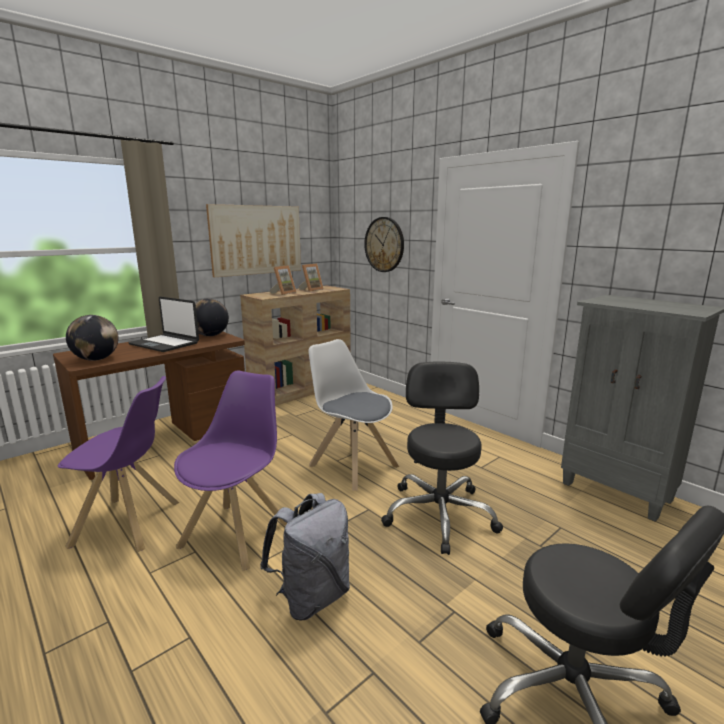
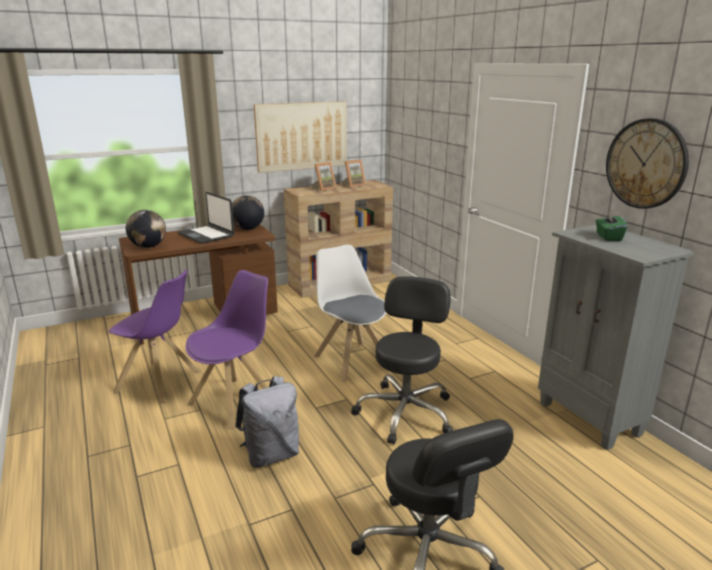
camera: 15 degrees right, 5 degrees up
(384, 244) = (426, 144): wall clock -> wall clock (646, 164)
(633, 302) = (608, 237): none -> green tissue box

